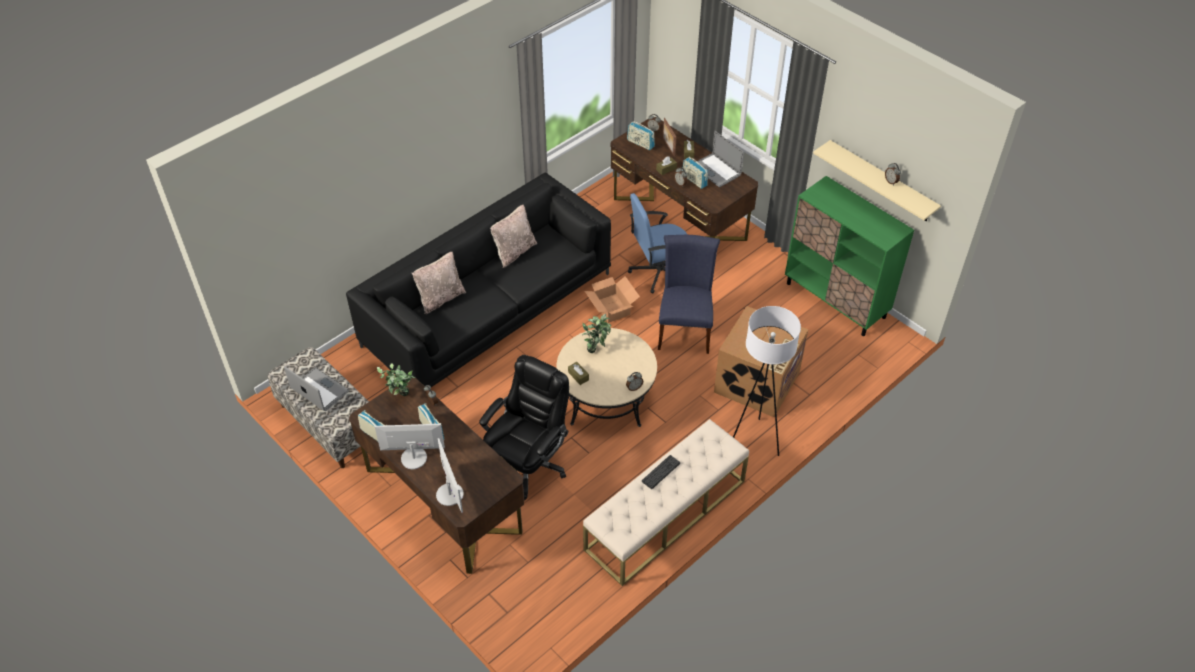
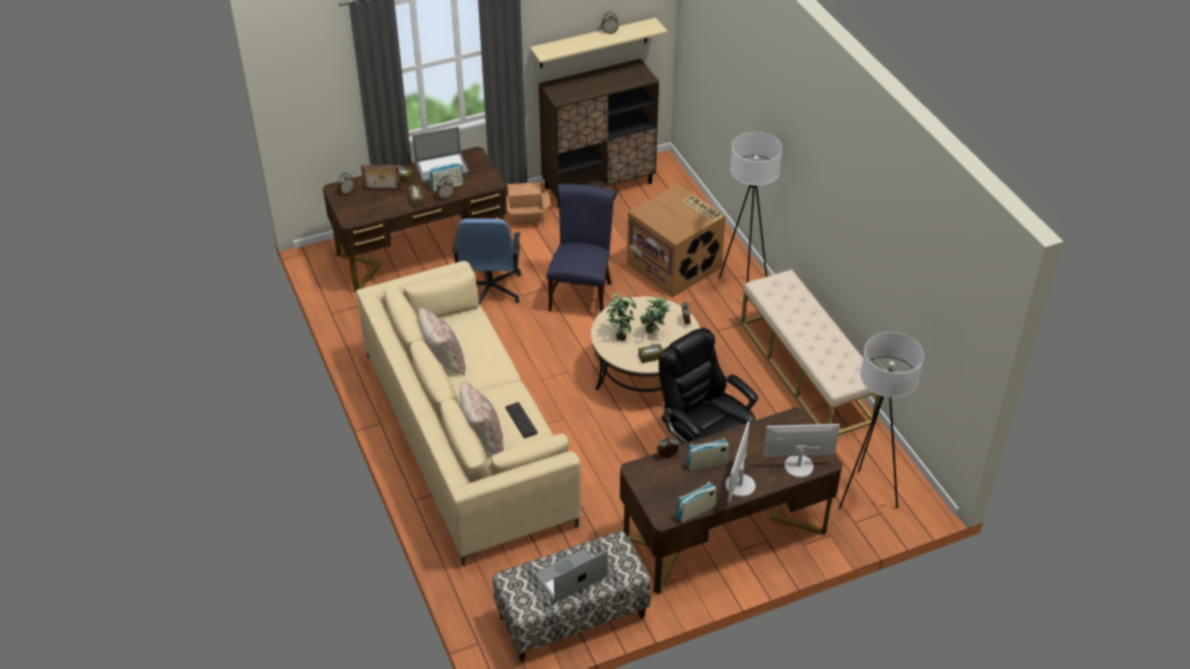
camera: 70 degrees left, 5 degrees down
(401, 397) = (649, 480): potted plant -> potted plant (654, 334)
(488, 309) = (467, 436): black sofa -> beige sofa
(523, 596) = (865, 496): none -> white floor lamp
(612, 308) = (522, 337): cardboard box -> cardboard box (525, 215)
(640, 143) = (362, 207): radio -> none
(661, 472) = (798, 330): keyboard -> keyboard (521, 420)
(684, 330) = (582, 293): blue chair -> blue chair turned 75 degrees clockwise
(836, 300) = (599, 185): green cabinet -> brown cabinet

